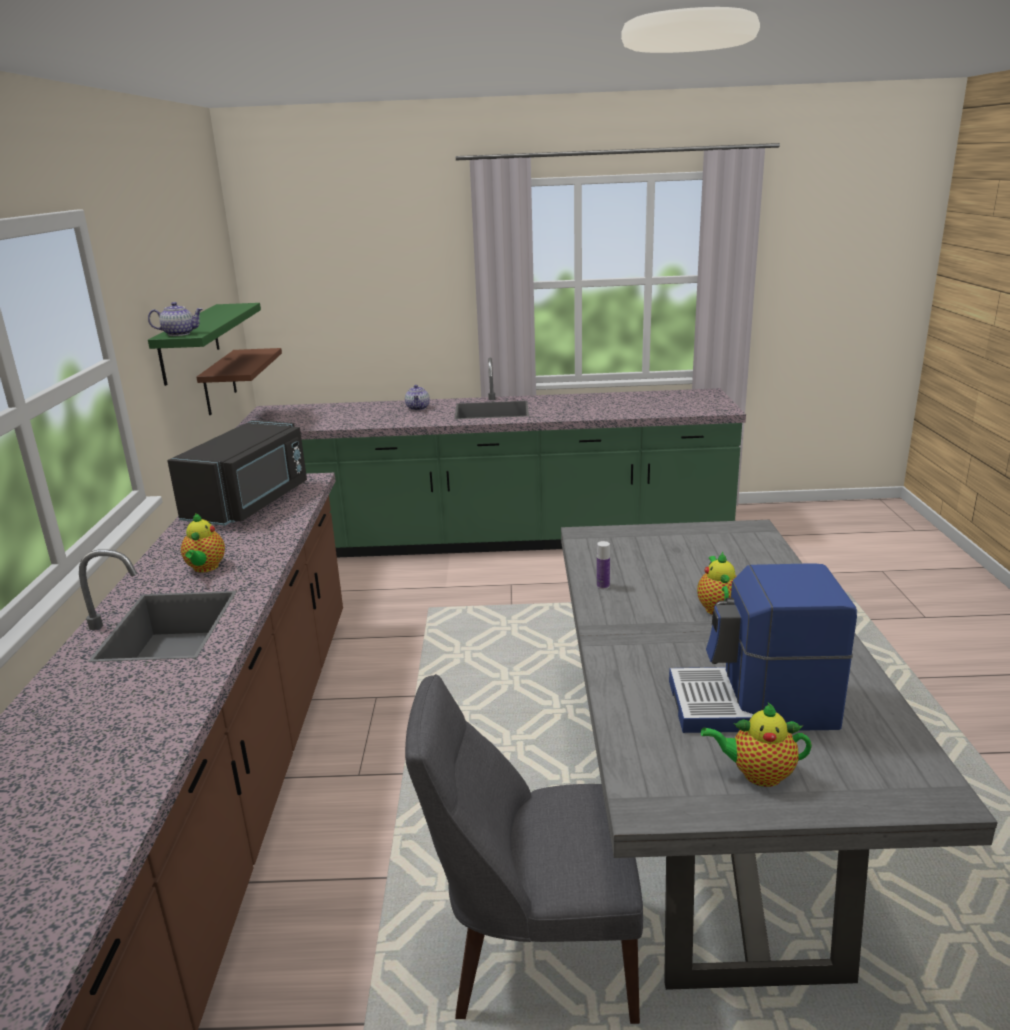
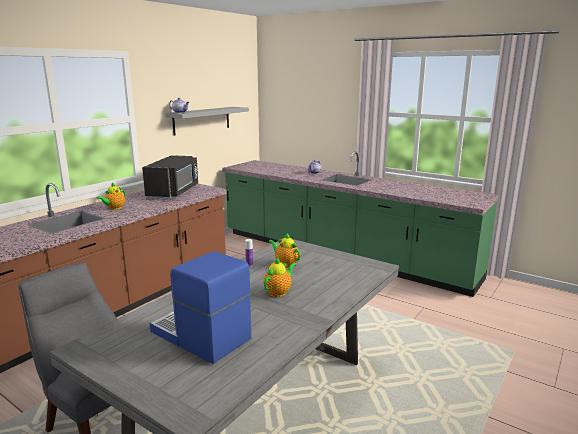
camera: 35 degrees right, 5 degrees down
(189, 343) = (202, 120): green shelf -> grey shelf
(219, 382) = (224, 143): brown shelf -> none
(250, 503) = (174, 192): black microwave -> black microwave turned 45 degrees counterclockwise
(757, 774) = (140, 361): teapot -> teapot (285, 264)

